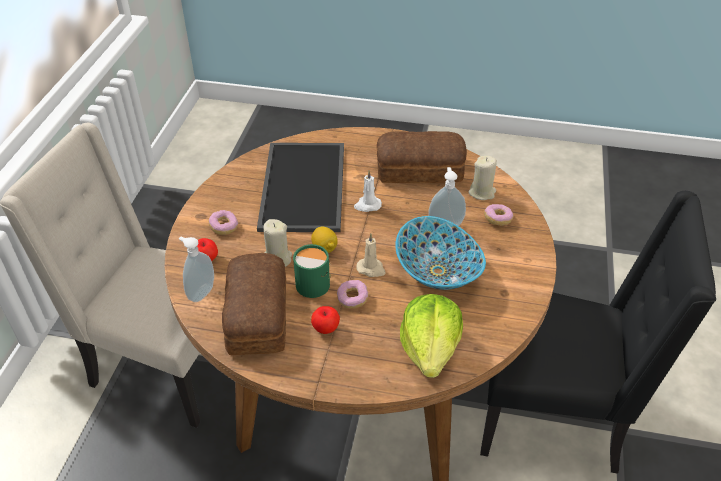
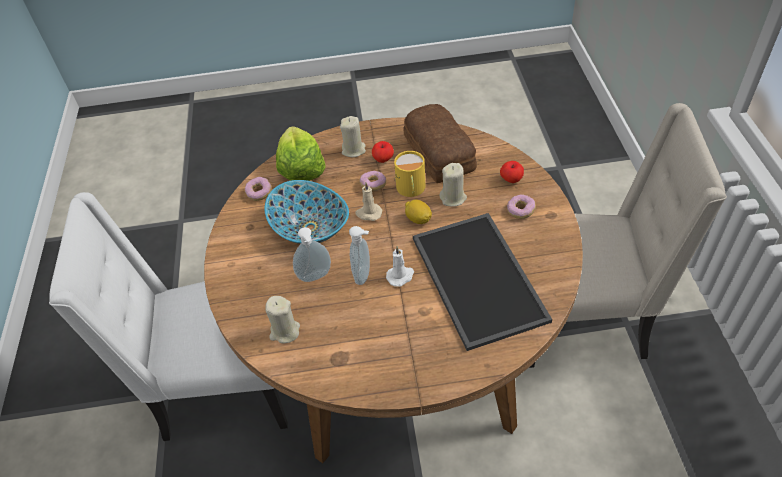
camera: 165 degrees right, 5 degrees up
(200, 292) = (494, 155): soap dispenser -> soap dispenser (364, 275)
(314, 282) = (410, 189): green mug -> yellow mug
(355, 354) = (353, 150): none -> beige candle
(421, 170) = (361, 343): bread -> none
(497, 219) = (263, 301): donut -> donut (259, 193)
(553, 414) = (223, 387): black chair -> white chair

